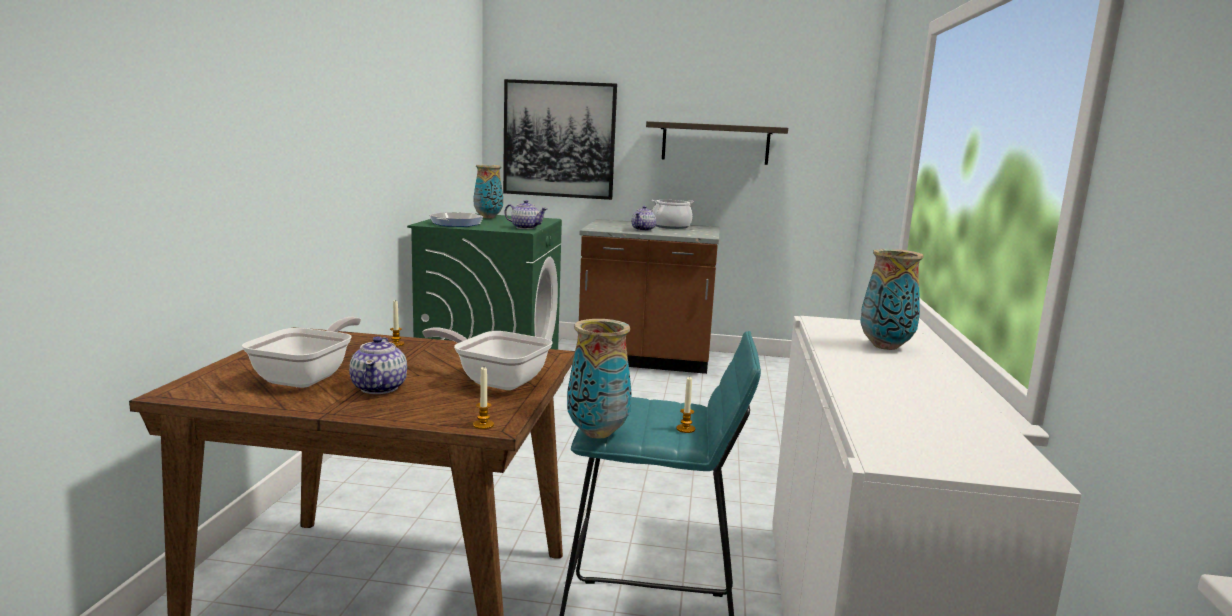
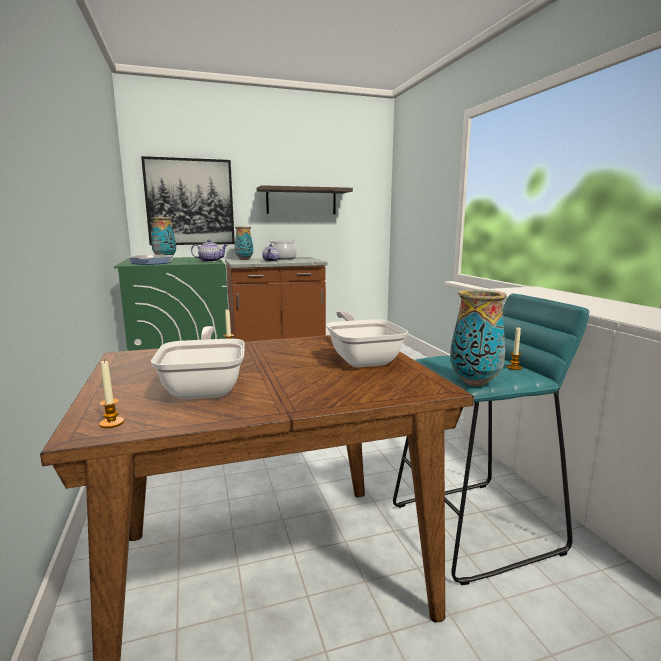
camera: 25 degrees left, 0 degrees up
(380, 387) = (288, 382): teapot -> none
(483, 425) = (430, 390): candle -> candle (112, 423)
(495, 380) = (362, 359): frying pan -> frying pan turned 75 degrees clockwise
(885, 346) = (561, 296): vase -> vase (244, 259)

